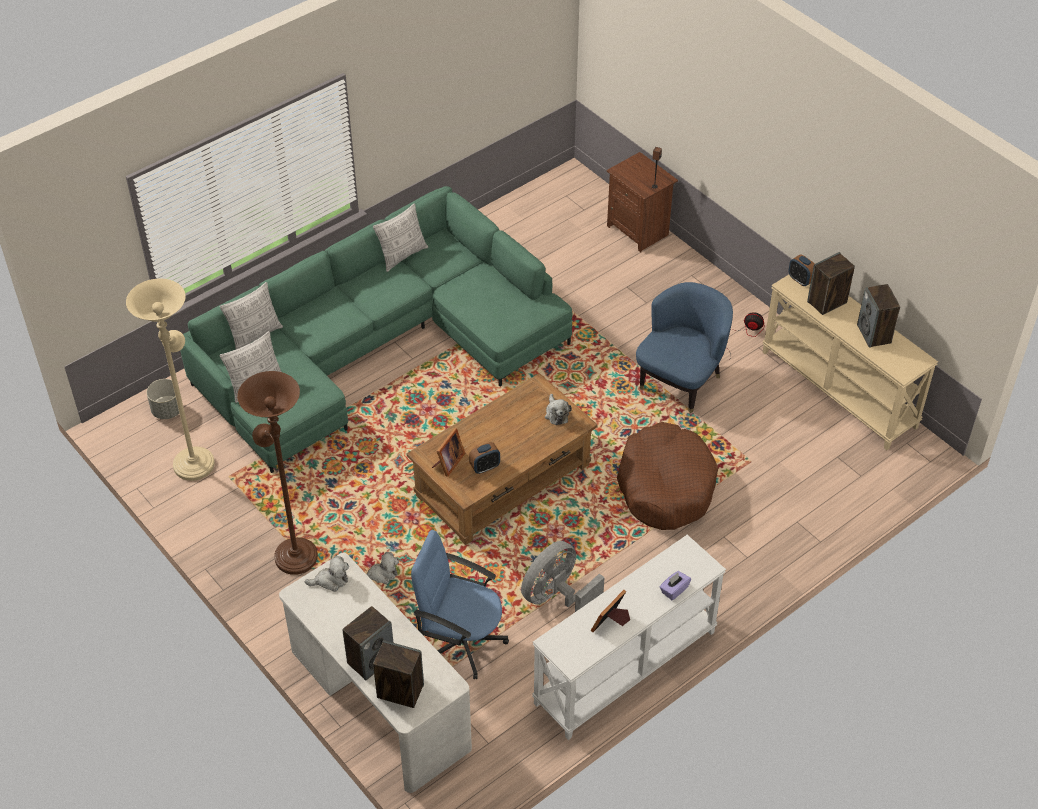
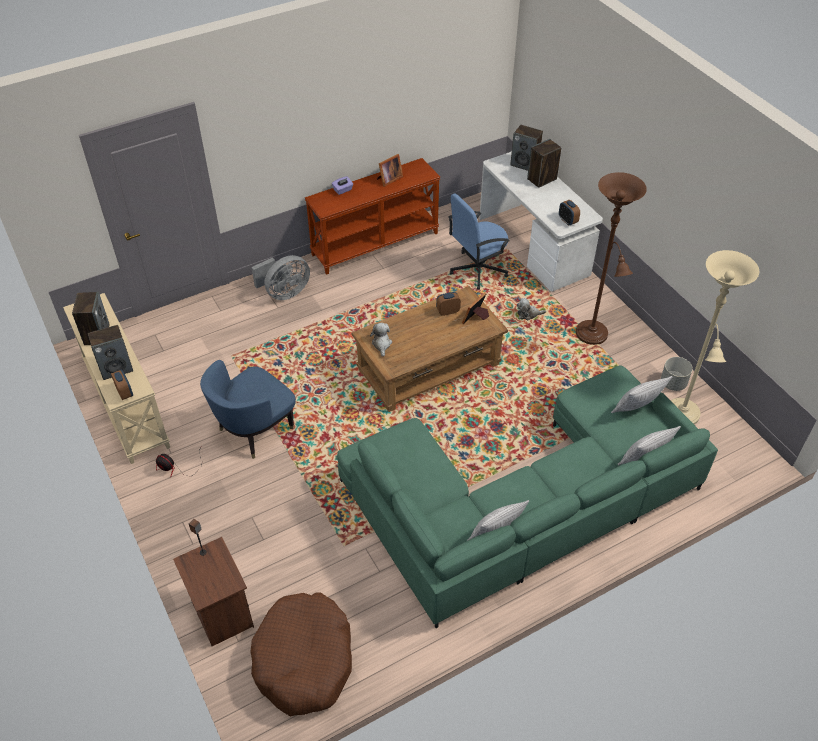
camera: 170 degrees left, 0 degrees up
(167, 410) = (716, 466): grey planter -> grey planter (673, 383)
(330, 580) = (567, 221): plush toy -> alarm clock
(461, 641) = (477, 269): blue office chair -> blue office chair turned 120 degrees clockwise
(557, 596) = (408, 286): grey fan -> grey fan (284, 293)
(626, 669) = (375, 243): white console table -> brown console table
(665, 486) = (304, 346): brown dog bed -> brown dog bed (304, 660)

